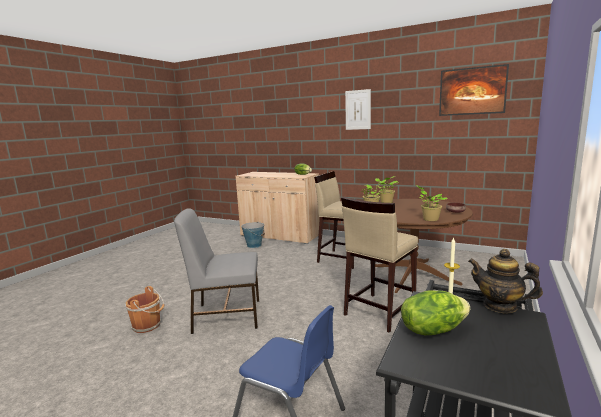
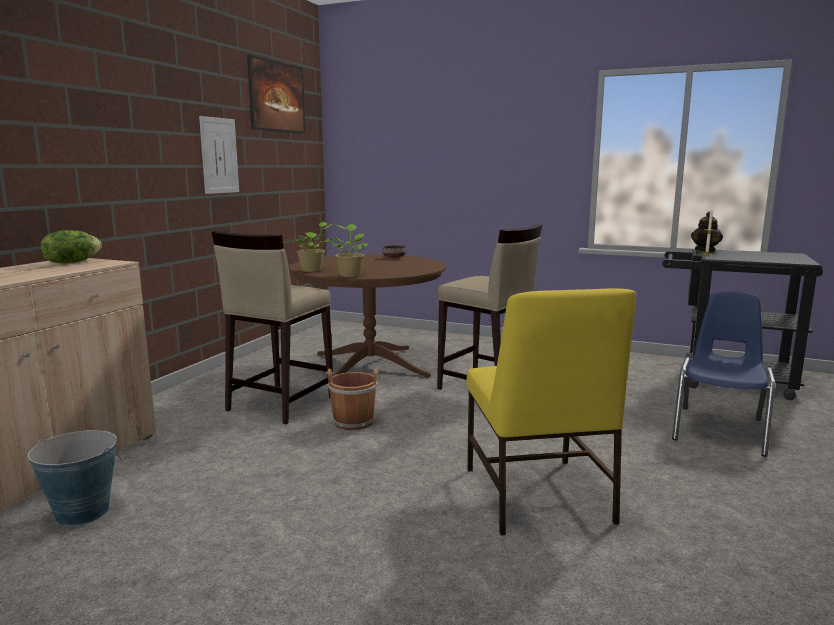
camera: 95 degrees left, 0 degrees up
(148, 325) = (623, 595): brown bucket -> brown bucket (353, 421)
(226, 315) = (536, 496): grey chair -> yellow chair
(358, 110) = (140, 97): picture -> picture (219, 155)
(429, 219) = (426, 264): potted plant -> none
(433, 329) = (758, 258): lettuce -> none

